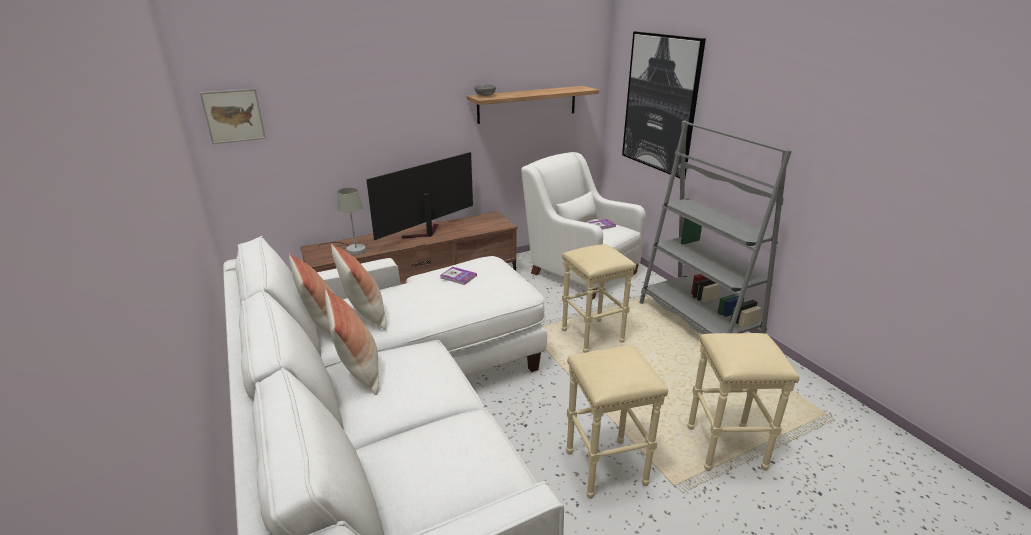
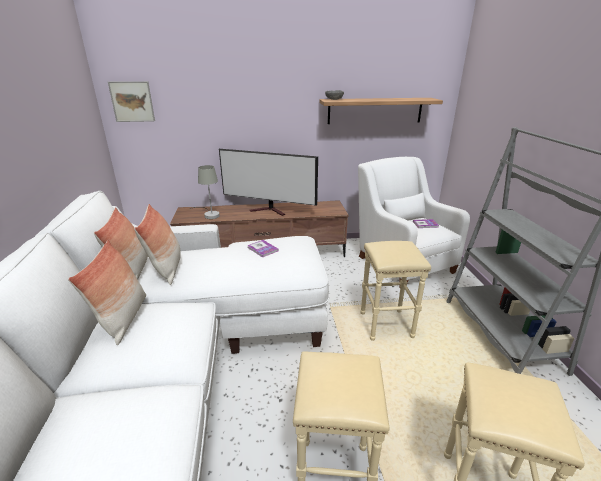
camera: 20 degrees right, 0 degrees up
(424, 234) = (270, 210): television -> television turned 135 degrees counterclockwise
(660, 103) = (500, 114): picture -> none

